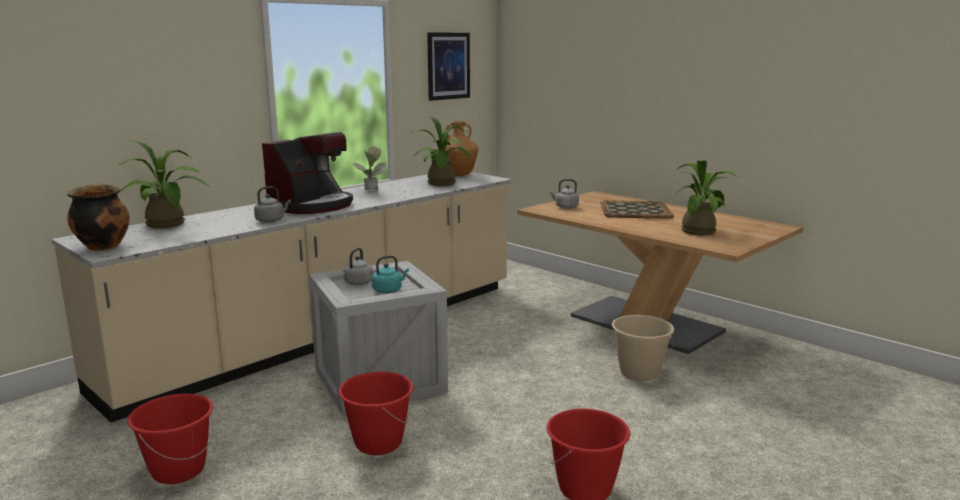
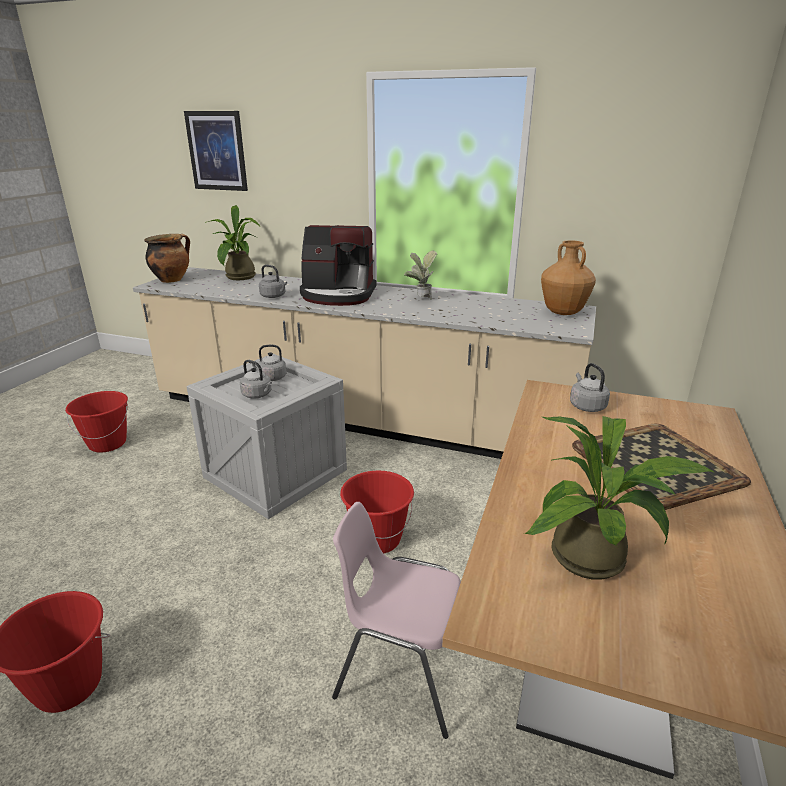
camera: 65 degrees right, 10 degrees up
(378, 443) = (156, 511): red bucket -> red bucket (377, 539)
(389, 290) = (258, 395): turquoise kettle -> grey kettle
(442, 184) = (500, 316): potted plant -> none
(448, 66) = (633, 162): picture -> picture (217, 151)
(639, 373) = (401, 673): beige bucket -> pink chair

